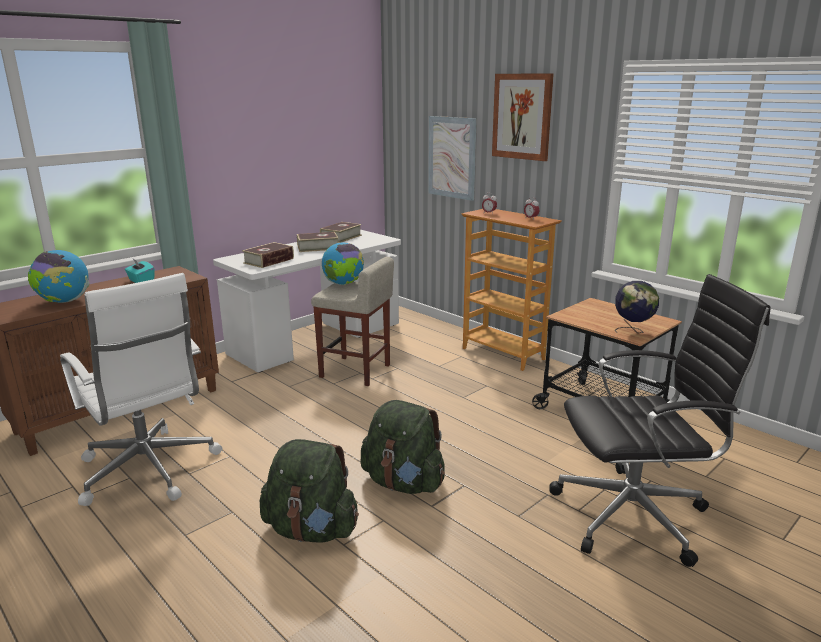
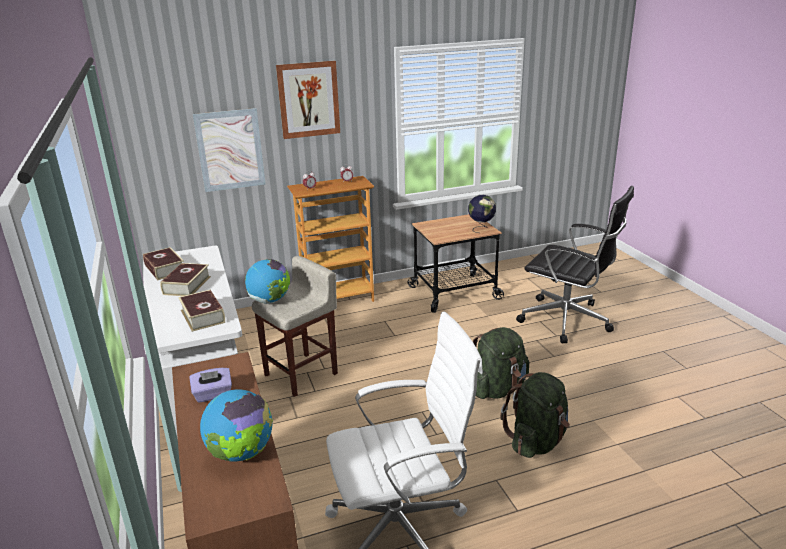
camera: 65 degrees left, 5 degrees up
(141, 281) = (213, 395): turquoise tissue box -> purple tissue box
(635, 515) = (568, 320): black office chair -> black office chair turned 105 degrees clockwise

